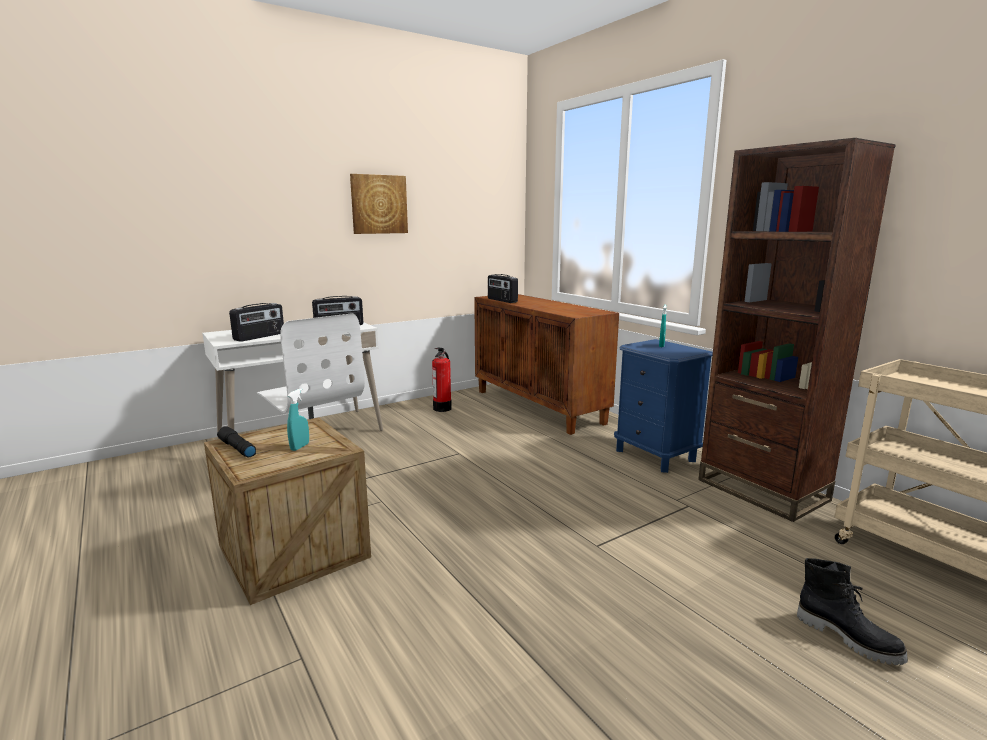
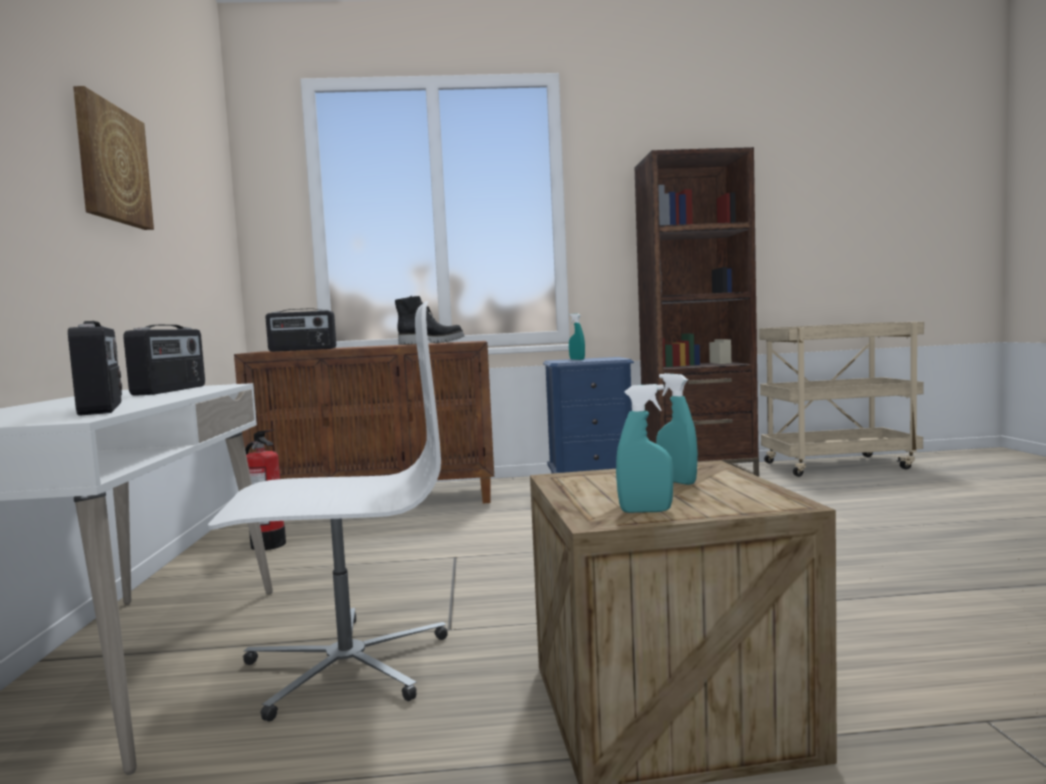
camera: 60 degrees left, 10 degrees down
(236, 448) = (645, 511): black flashlight -> turquoise spray bottle
(848, 637) = (925, 500): black boot -> black boot (431, 343)

